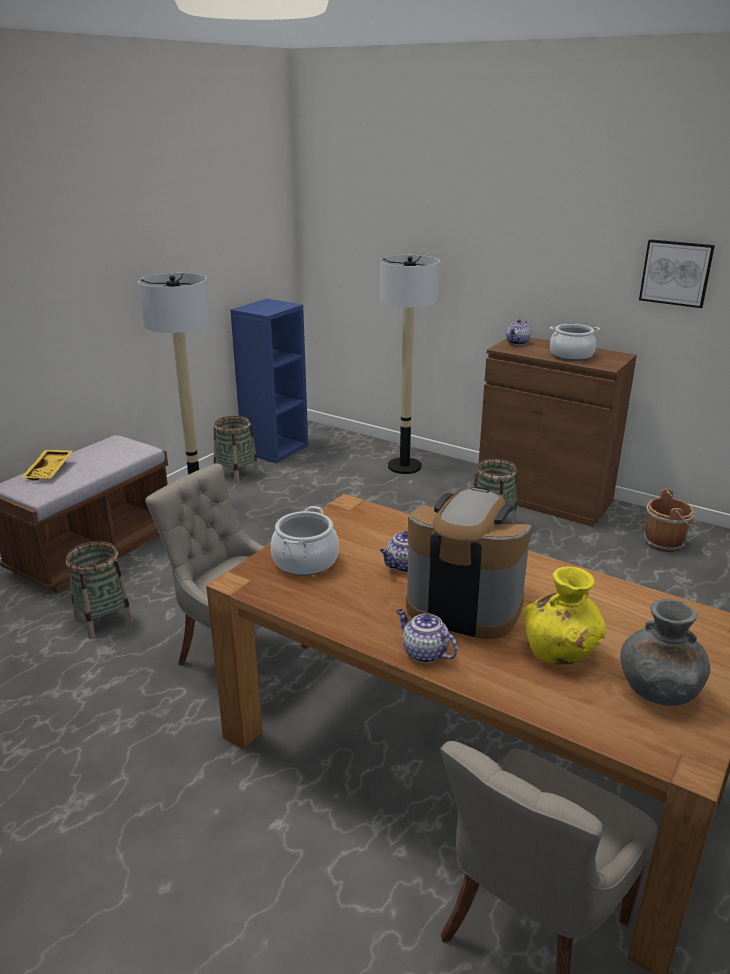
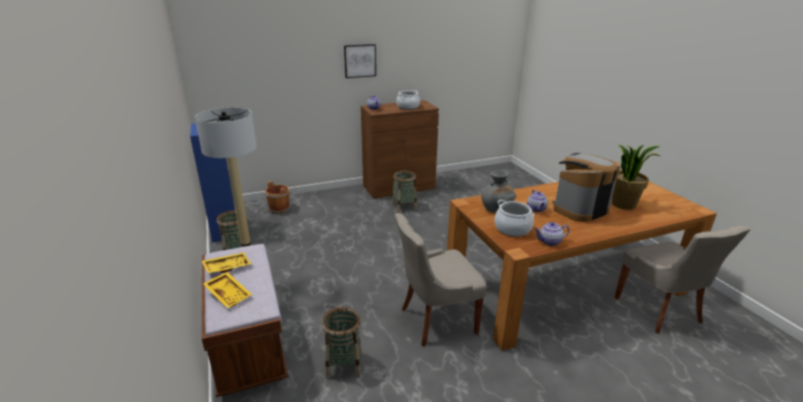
camera: 55 degrees left, 0 degrees up
(96, 451) = (227, 267): none -> yellow tray
(404, 466) = (318, 203): floor lamp -> none
(424, 652) = (610, 228): teapot -> teapot (549, 242)
(560, 651) = (623, 204): yellow vase -> potted plant
(657, 690) = (655, 198): grey vase -> grey vase (496, 208)
(665, 542) = (464, 182): brown bucket -> brown bucket (280, 208)
(676, 273) = (435, 56): picture -> picture (360, 61)

